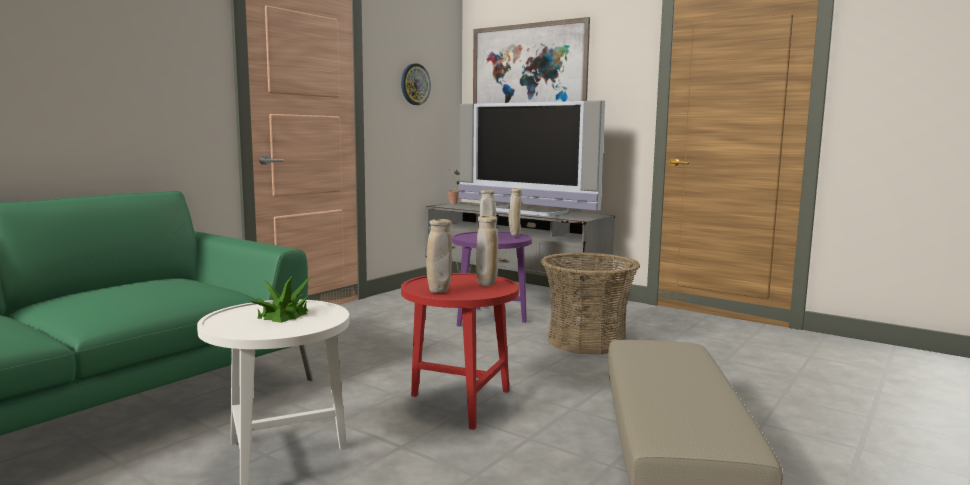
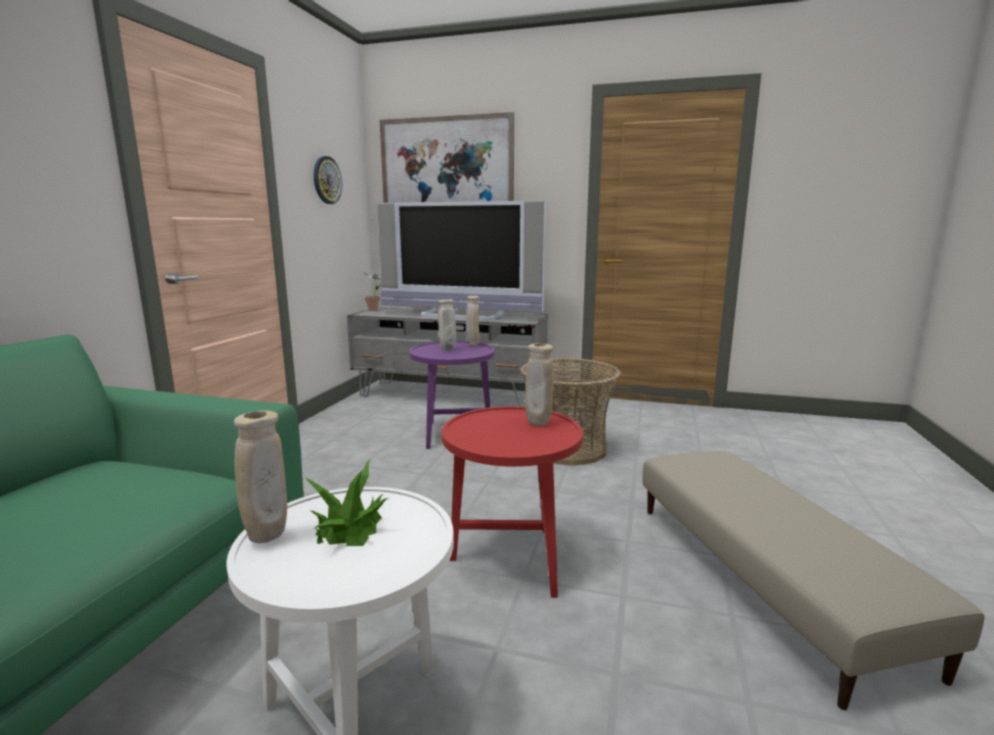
camera: 20 degrees left, 5 degrees up
(439, 292) = (500, 443): beige vase -> beige vase (267, 537)

